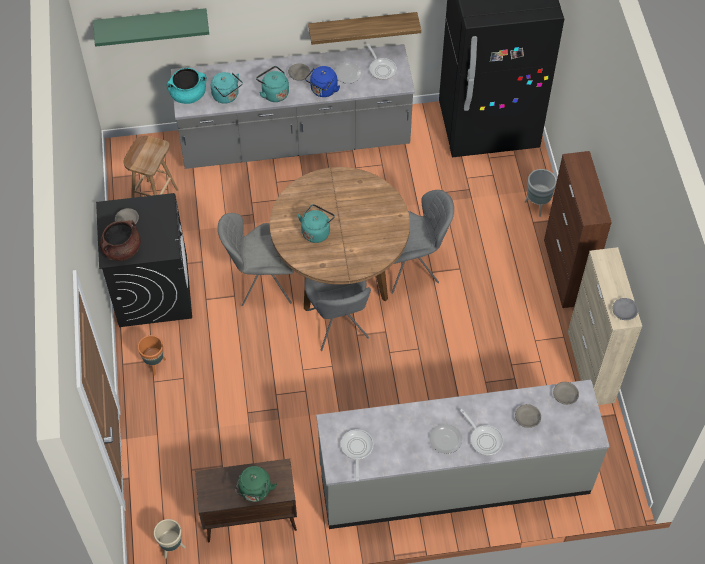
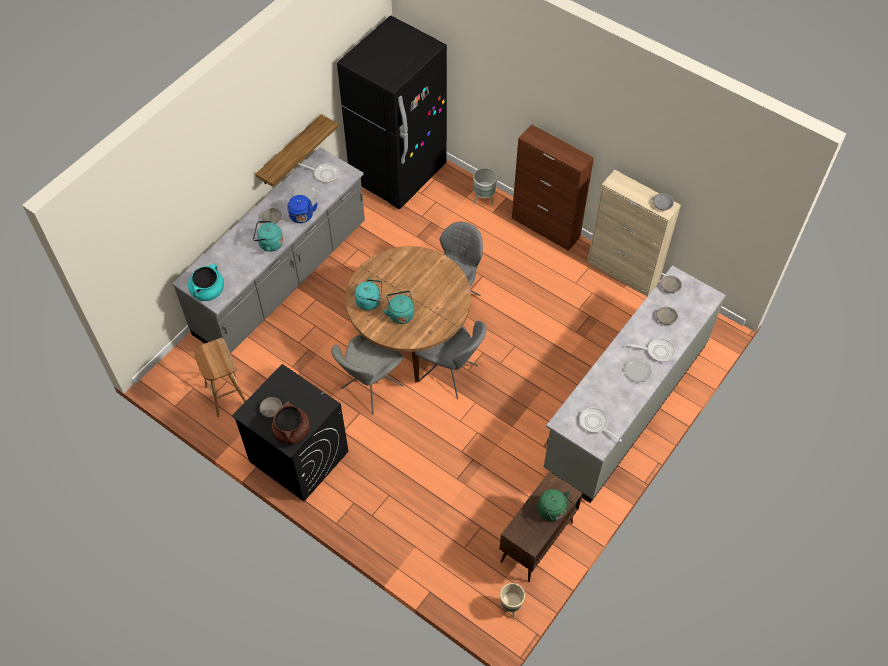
camera: 45 degrees left, 0 degrees up
(151, 23) = (148, 252): green shelf -> none
(154, 365) = (359, 504): orange planter -> none
(227, 96) = (238, 271): turquoise kettle -> turquoise kettle (370, 301)

